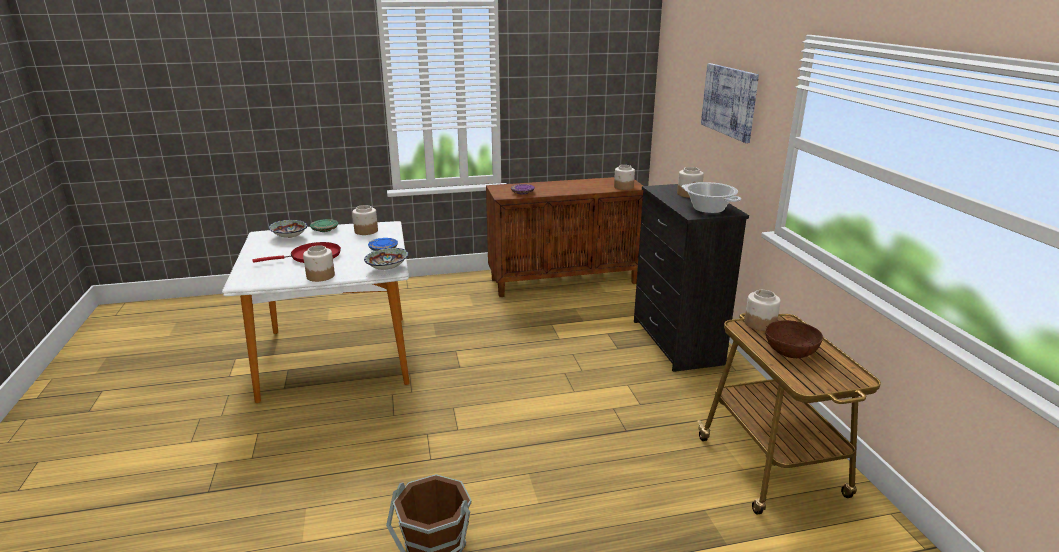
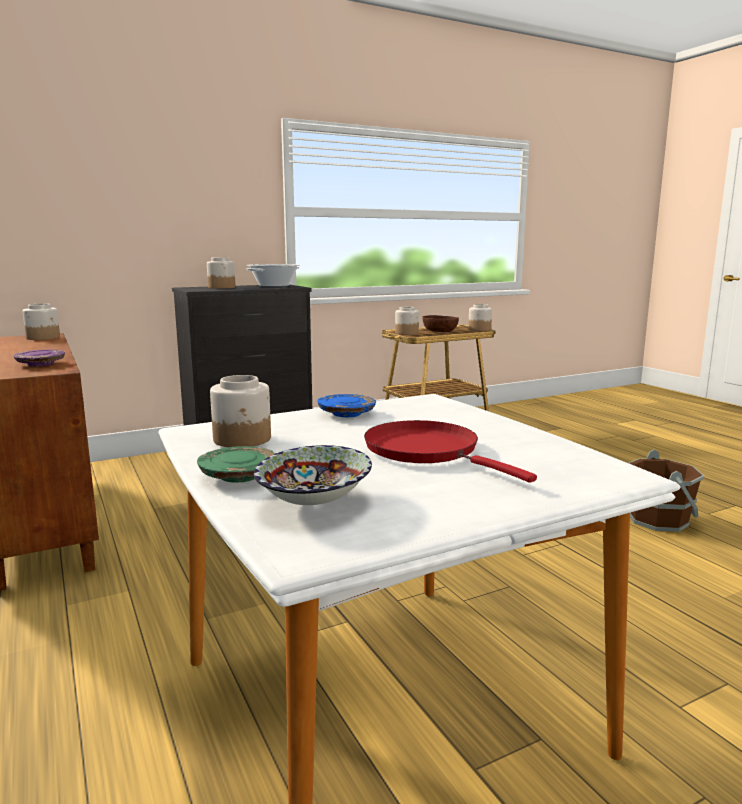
camera: 105 degrees left, 10 degrees down
(321, 276) = (505, 428): jar -> jar (479, 329)
(387, 268) = (427, 402): bowl -> none
(729, 101) = (168, 190): picture -> none

